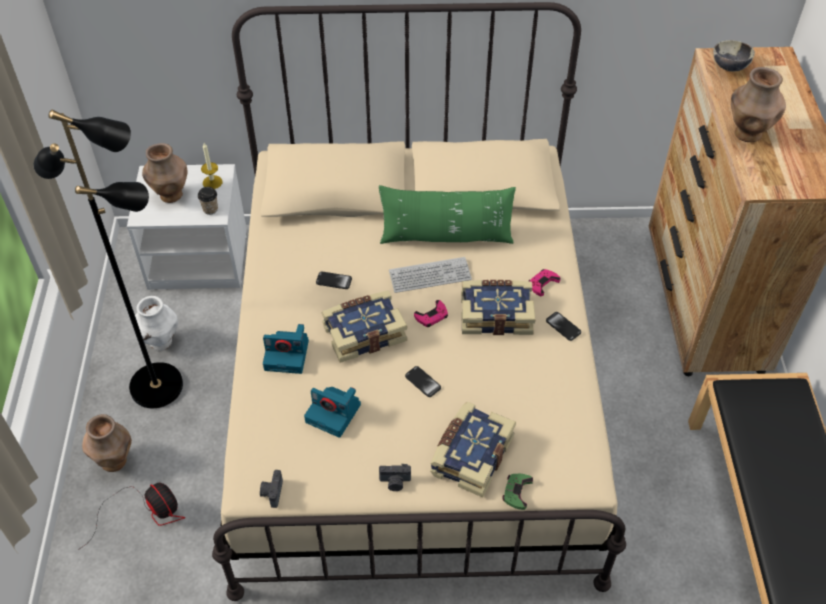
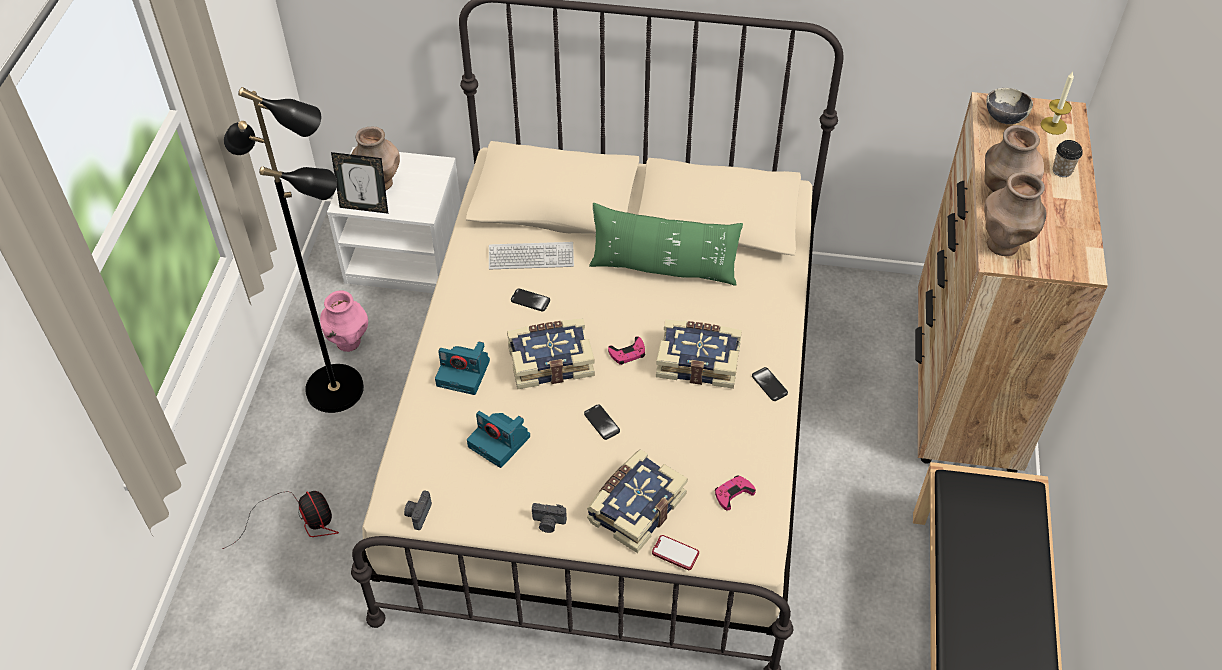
camera: 10 degrees right, 0 degrees up
(115, 461) = (277, 462): brown vase -> brown vase (1003, 245)
(161, 218) = (365, 207): none -> picture frame
(161, 342) = (348, 342): white vase -> pink vase
(210, 209) = (419, 204): cup -> cup (1062, 170)
(212, 182) = (427, 175): candle -> candle (1053, 125)
(430, 276) = (636, 309): keyboard -> keyboard (531, 257)
(517, 492) = (675, 553): green game controller -> phone
(542, 283) = (758, 334): pink game controller -> pink game controller (733, 494)

